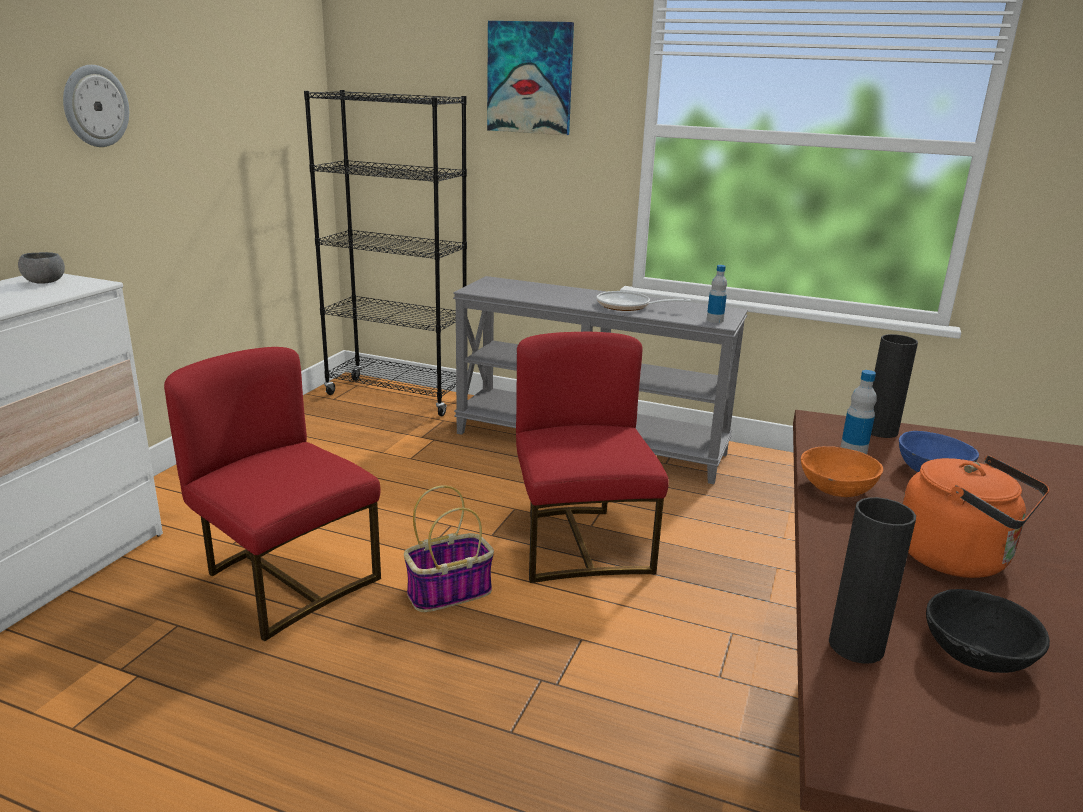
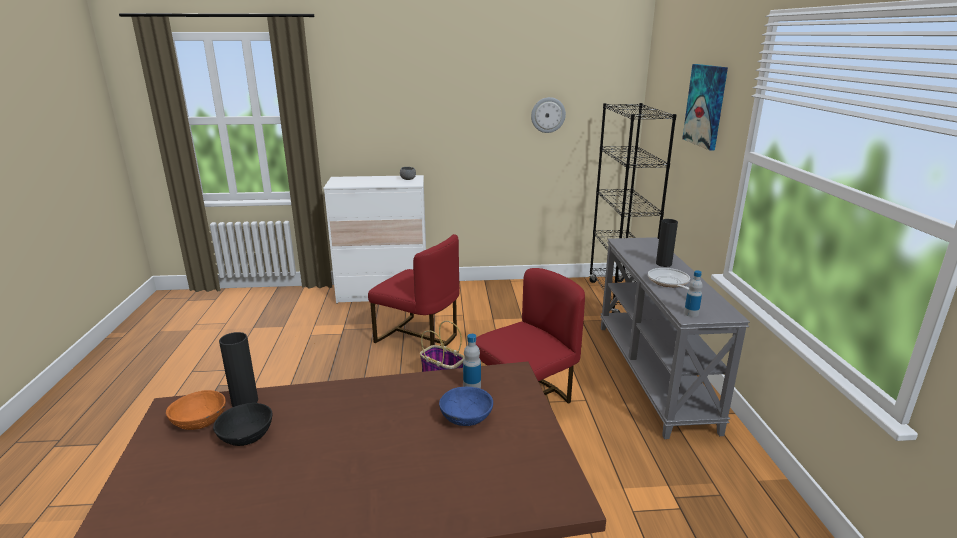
camera: 65 degrees right, 0 degrees up
(95, 106) = (466, 108): wall clock -> wall clock (548, 115)
(286, 580) = (418, 336): red chair -> red chair turned 105 degrees clockwise
(838, 488) = (411, 385): orange bowl -> orange bowl (200, 422)
(880, 431) = (520, 394): black vase -> black vase (663, 264)
(959, 559) = (343, 430): orange kettle -> none

